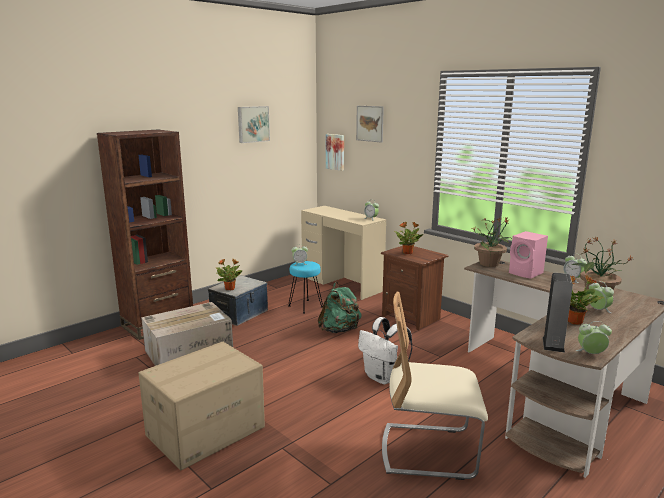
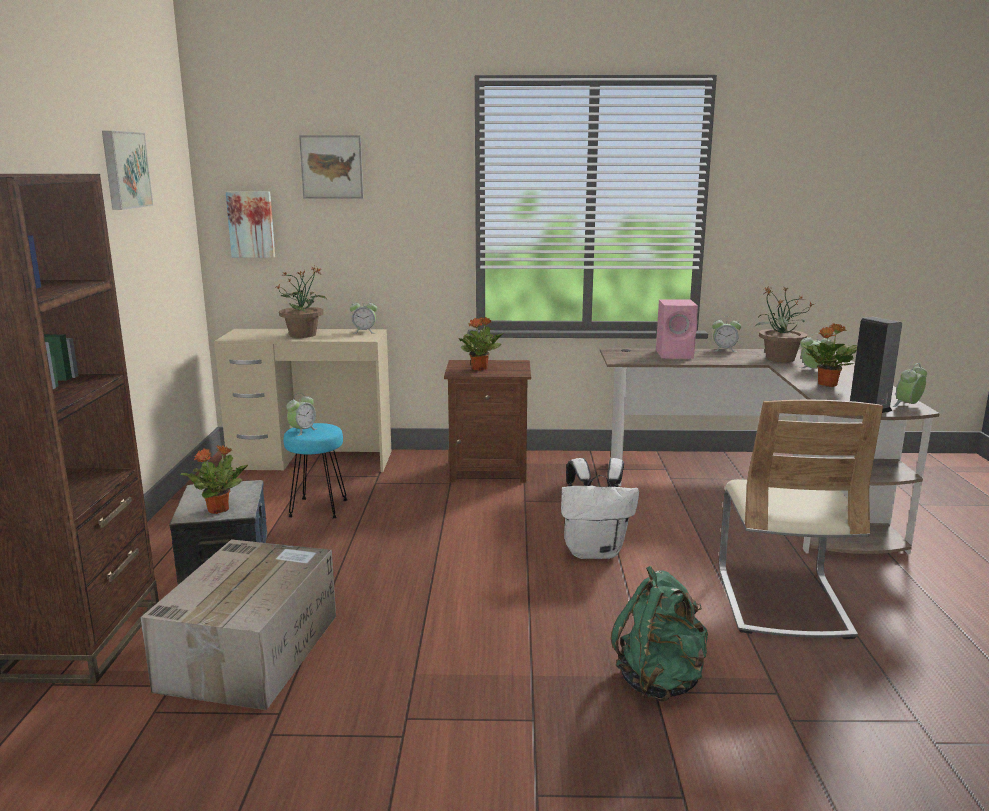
camera: 45 degrees left, 0 degrees up
(205, 431) = (522, 738): cardboard box -> none
(339, 330) = (432, 520): green backpack -> green backpack (660, 681)
(428, 451) = (781, 602): beige chair -> beige chair turned 45 degrees counterclockwise
(489, 264) = (621, 354): potted plant -> potted plant (303, 335)

